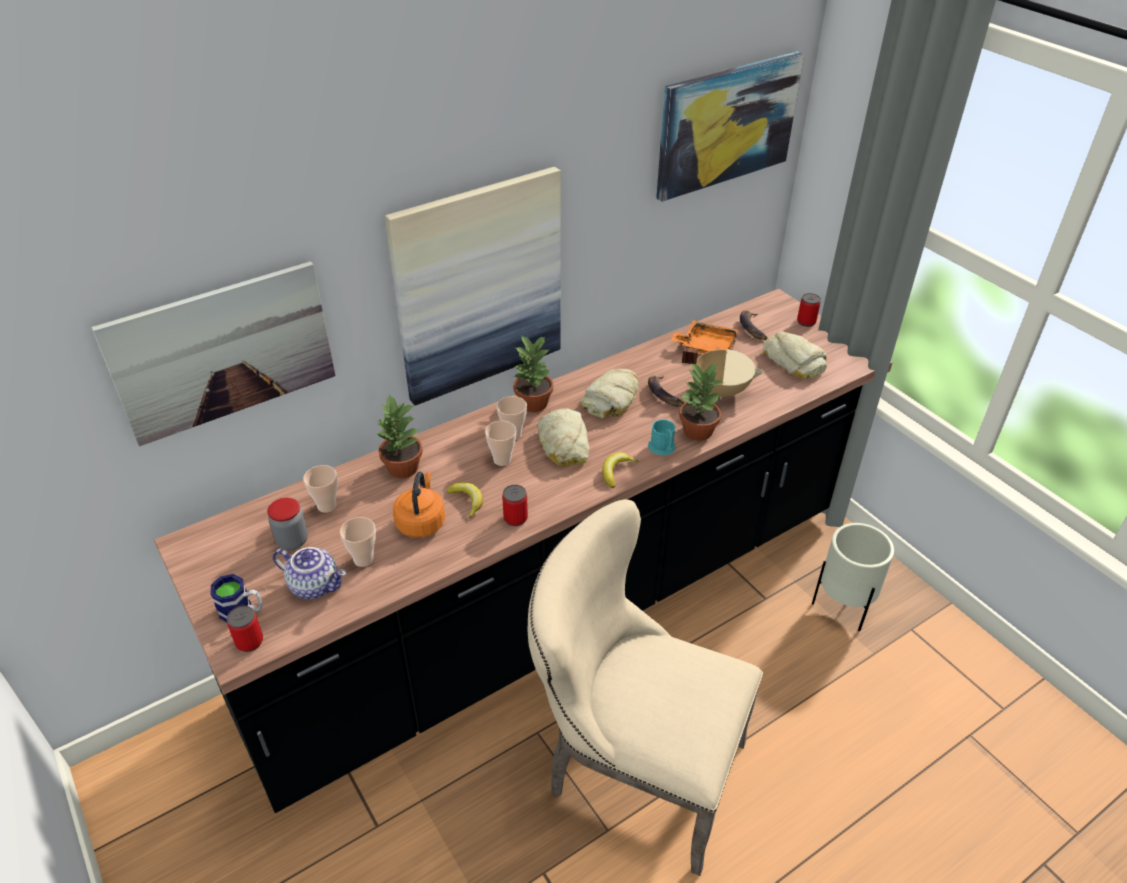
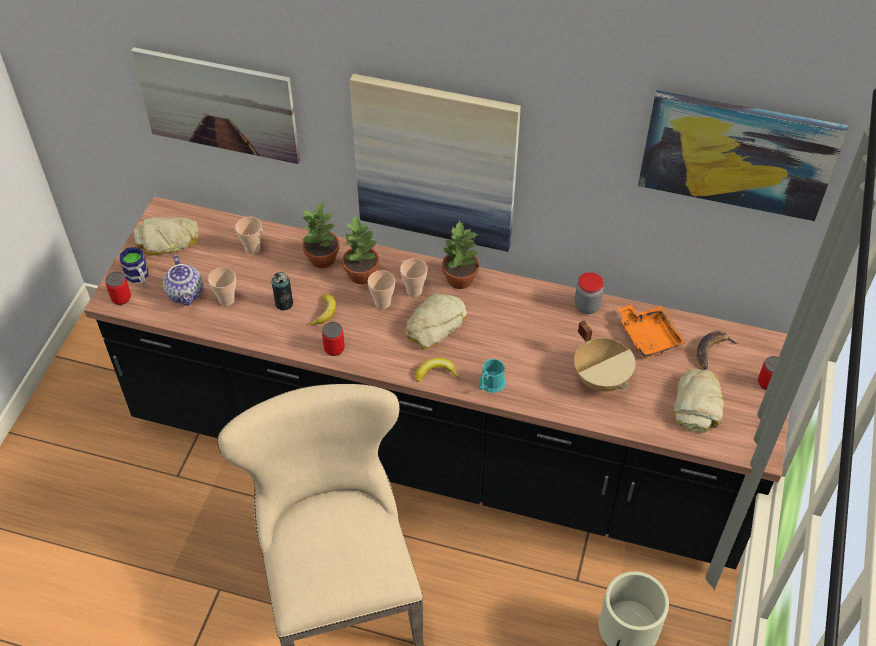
camera: 50 degrees right, 10 degrees up
(292, 541) = (209, 256): jar -> jar (587, 306)
(421, 522) = (284, 303): orange kettle -> can
(611, 399) = (514, 319): bread -> bread (168, 240)
(663, 394) = (555, 346): banana -> none
(696, 431) = (532, 393): potted plant -> potted plant (361, 274)

